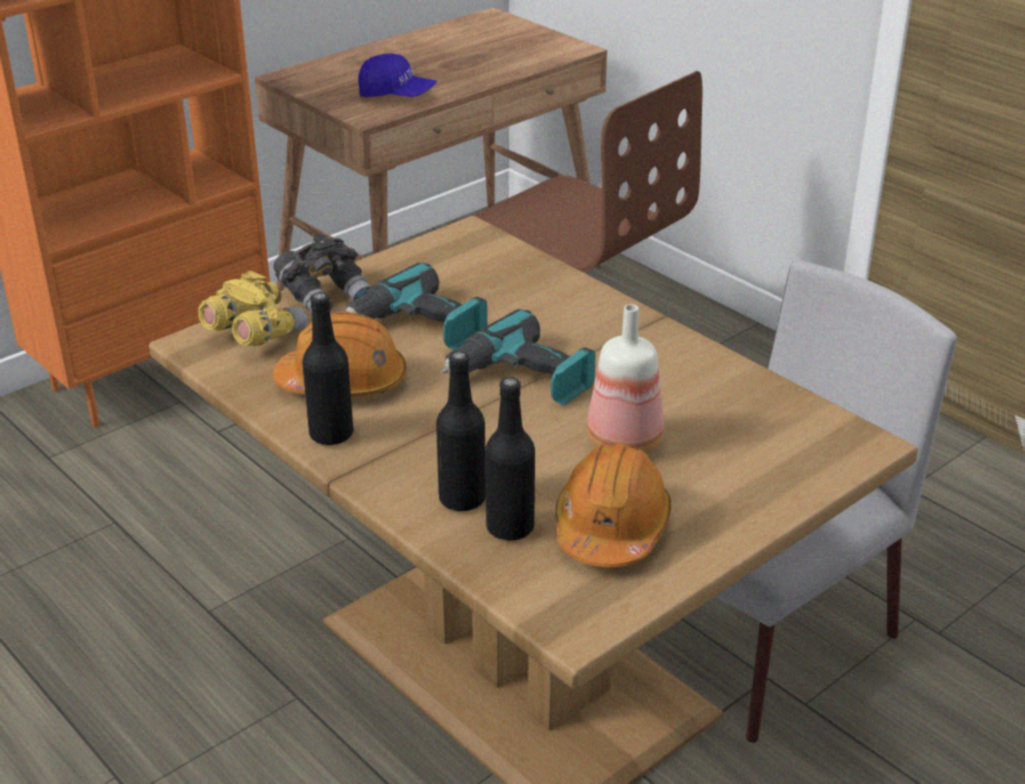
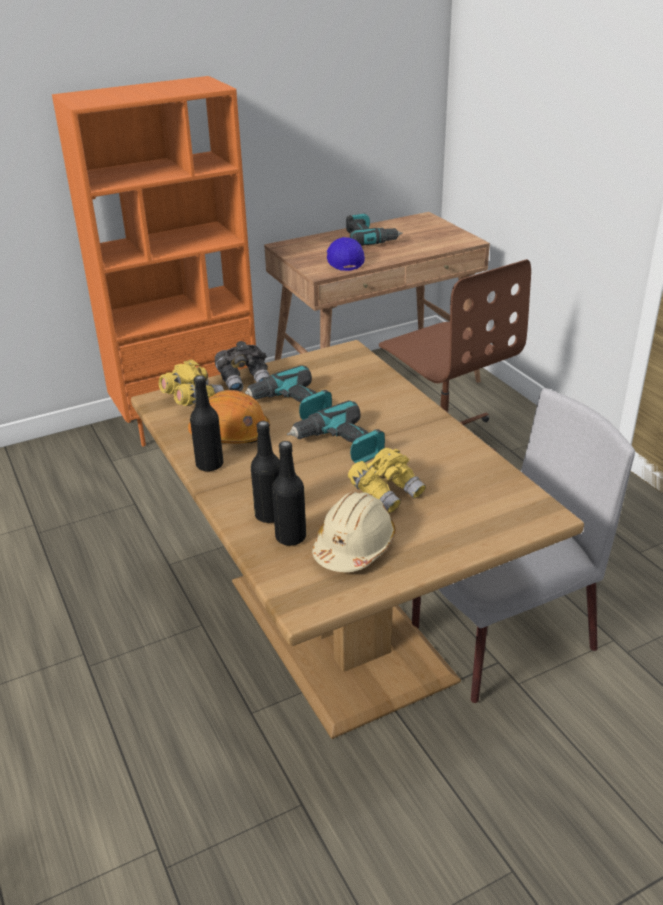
camera: 15 degrees right, 0 degrees up
(397, 95) = (344, 261): blue cap -> blue cap turned 135 degrees counterclockwise
(421, 56) = (369, 239): none -> power drill
(611, 527) = (354, 546): orange hard hat -> beige hard hat
(623, 441) = (387, 492): bottle -> yellow binoculars

